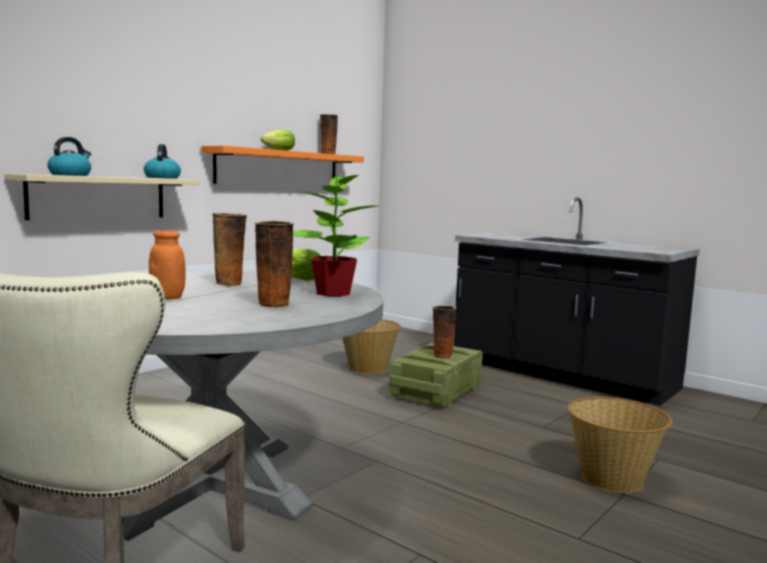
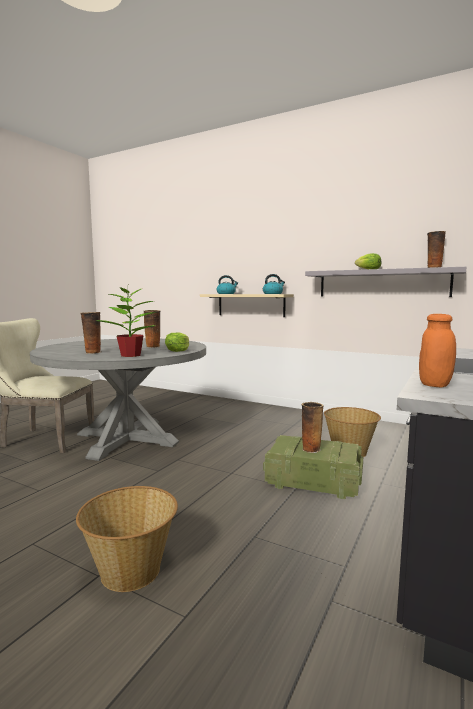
camera: 80 degrees right, 0 degrees up
(167, 298) = (110, 345): orange jar -> orange jar (434, 385)
(279, 168) = (382, 283): orange shelf -> grey shelf

